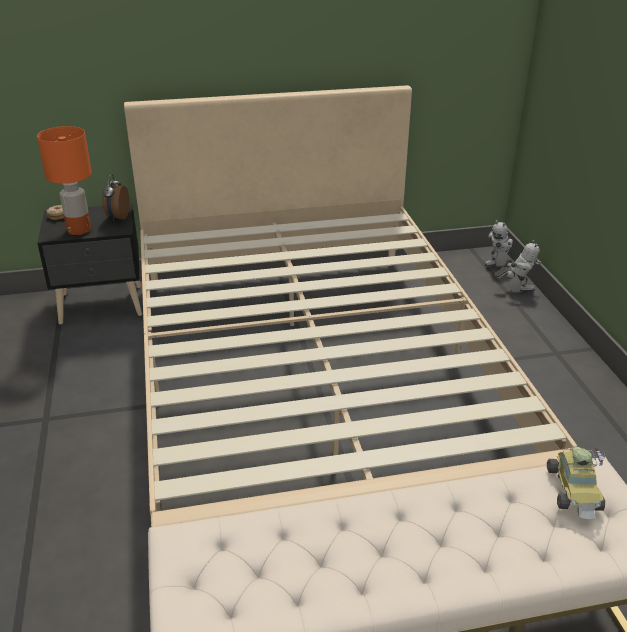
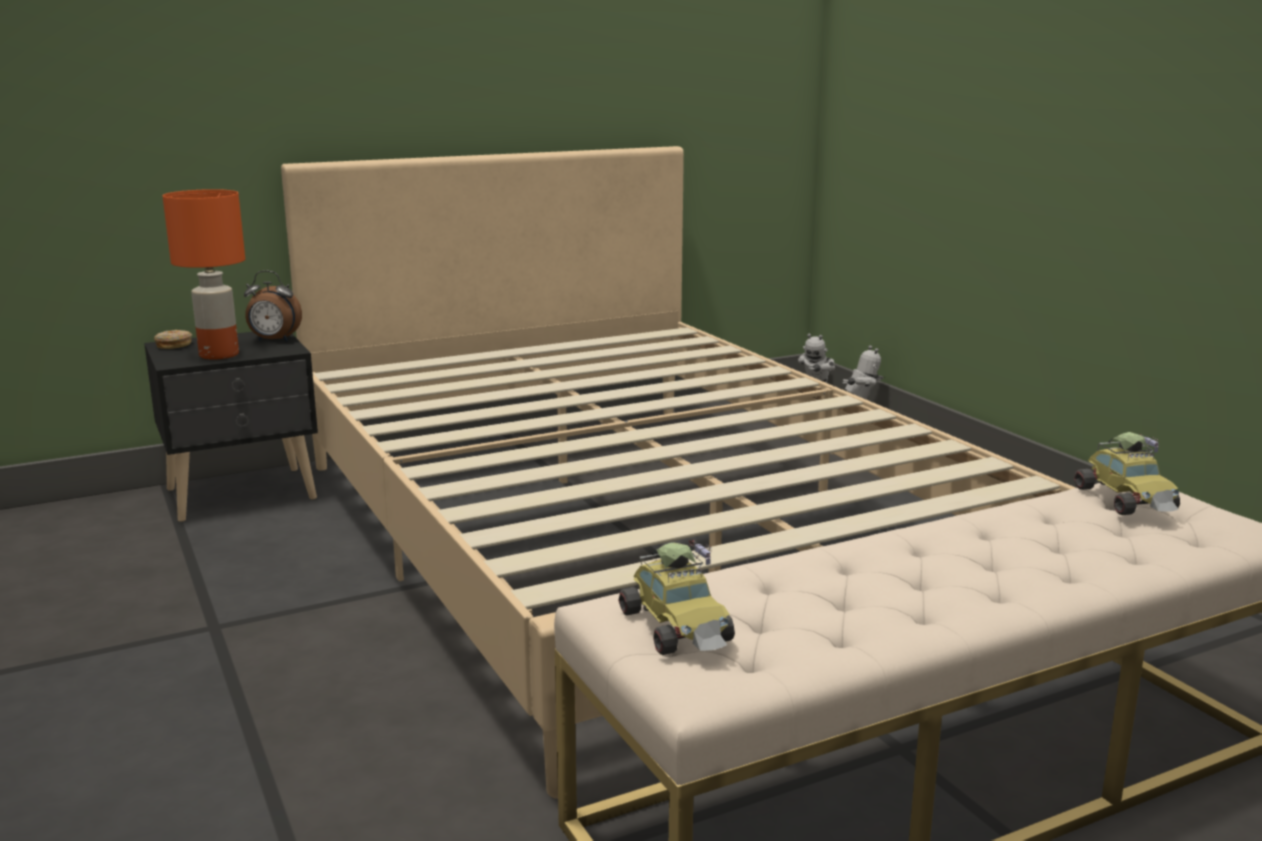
camera: 15 degrees left, 15 degrees down
(117, 217) = (273, 340): alarm clock -> alarm clock turned 75 degrees counterclockwise
(201, 569) = (679, 627): none -> toy car

